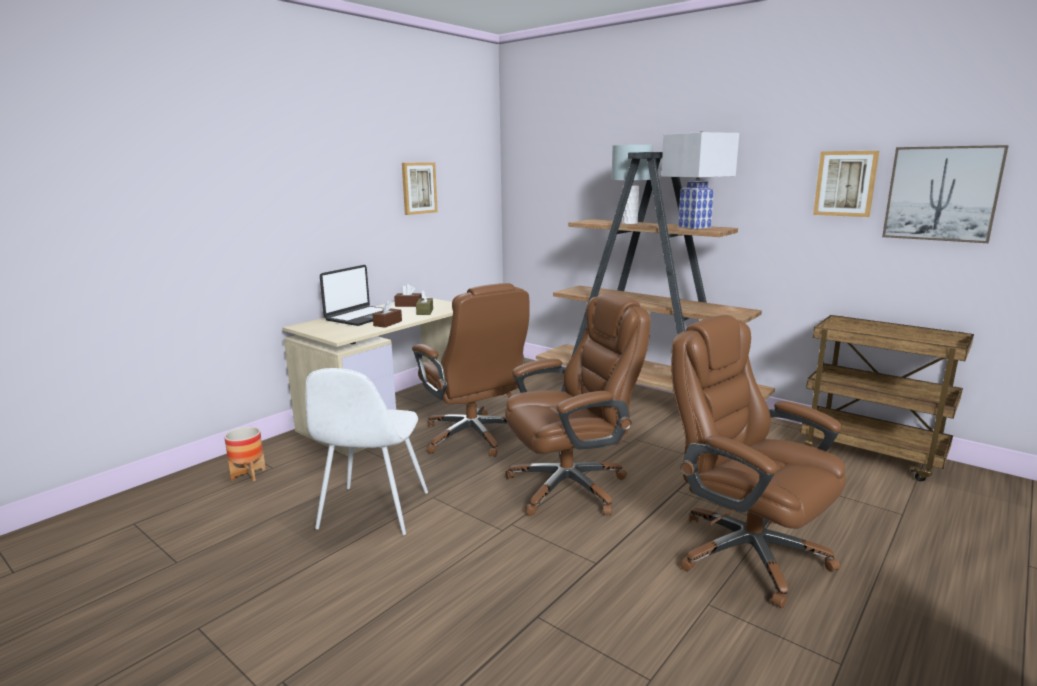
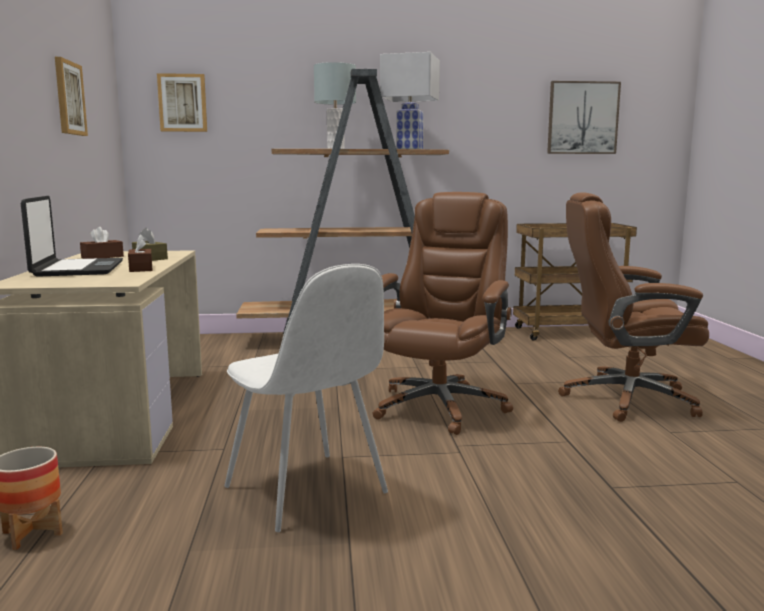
camera: 45 degrees left, 5 degrees down
(474, 437) = (269, 402): brown office chair -> none
(845, 183) = (516, 111): picture -> picture (182, 103)

